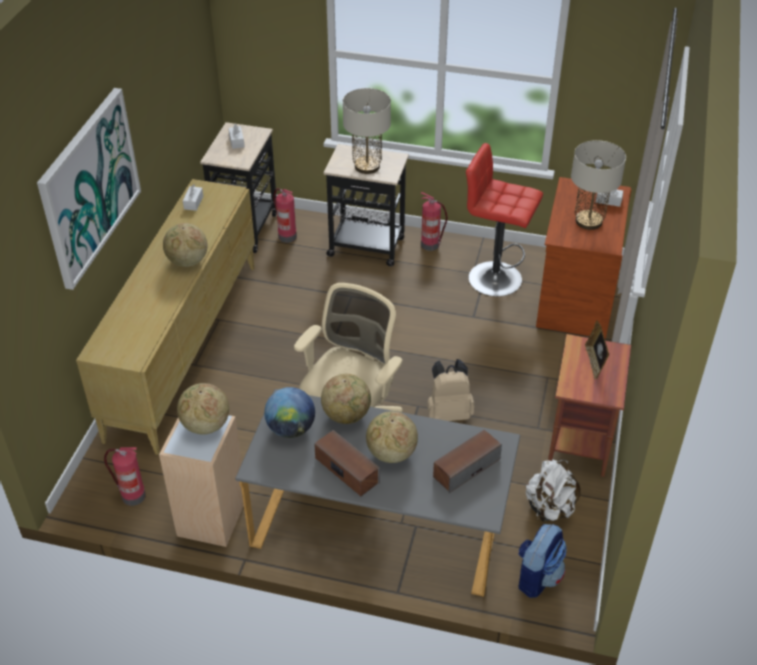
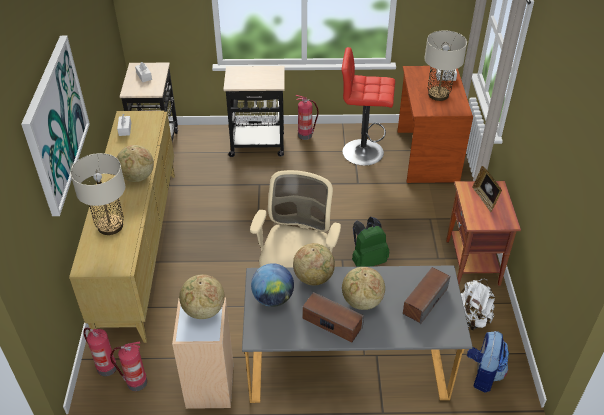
camera: 15 degrees left, 0 degrees up
(286, 236) = (191, 147): fire extinguisher -> fire extinguisher (105, 367)
(367, 166) = (256, 80): table lamp -> table lamp (110, 226)
(449, 413) = (367, 260): beige backpack -> green backpack

